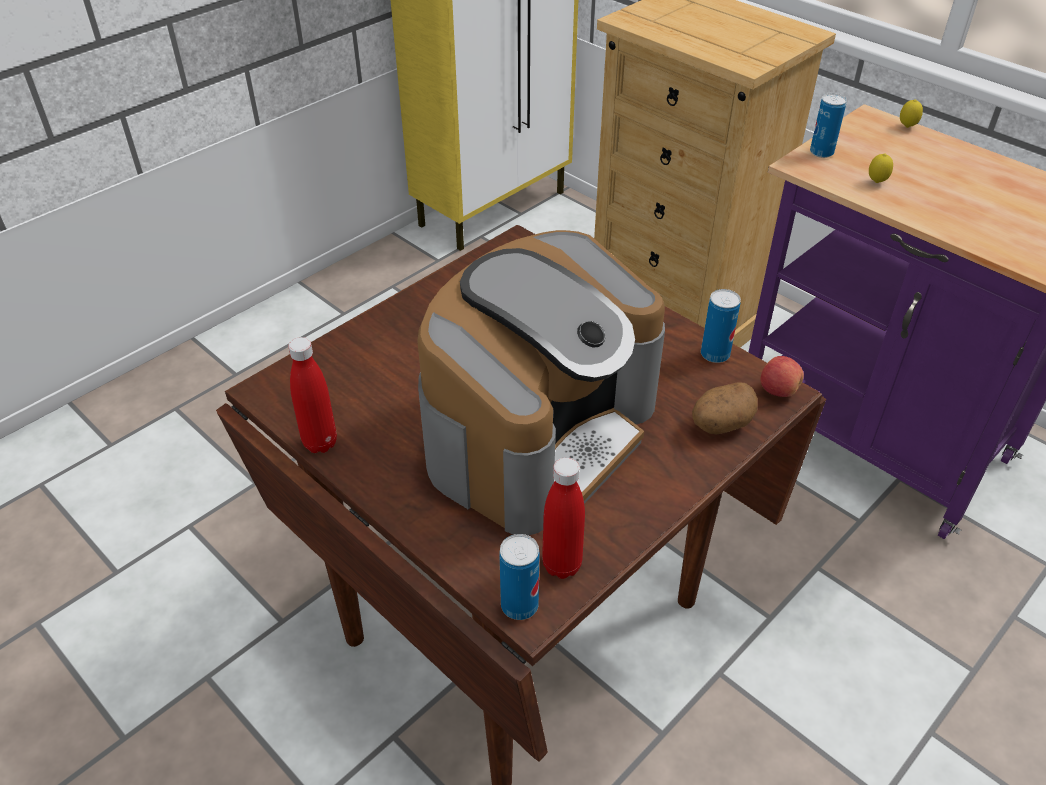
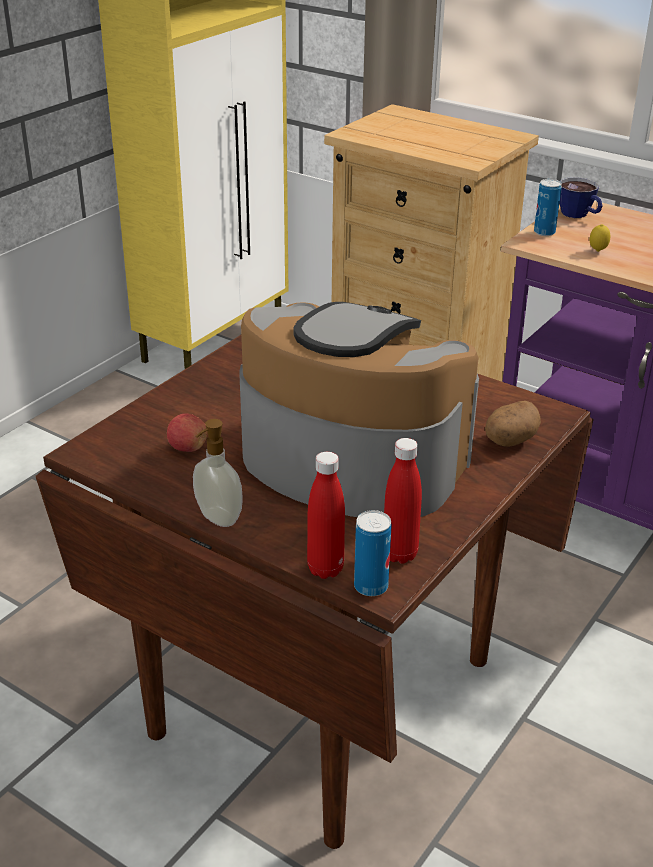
camera: 10 degrees left, 10 degrees down
(320, 443) = (149, 487): red bottle -> red bottle (325, 569)
(379, 493) = (217, 518): none -> soap dispenser
(538, 432) = (350, 461): coffee machine -> coffee machine turned 90 degrees counterclockwise
(715, 354) = (490, 391): can -> none
(778, 390) = (552, 412): apple -> apple (187, 448)
(866, 132) = (579, 215): none -> cup
(907, 127) = (612, 210): lemon -> none

